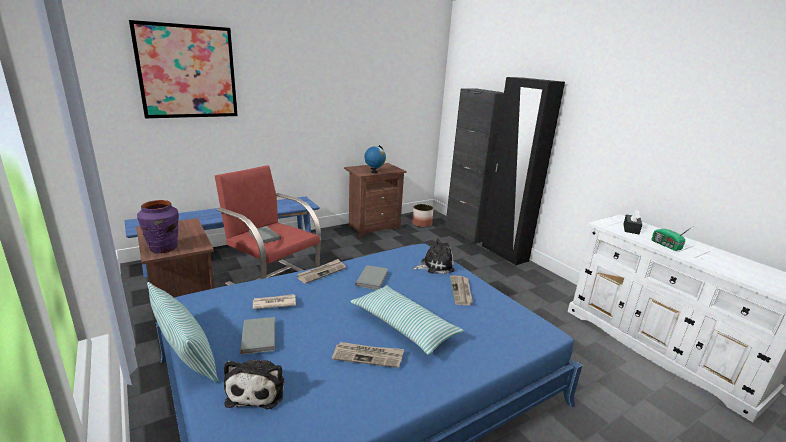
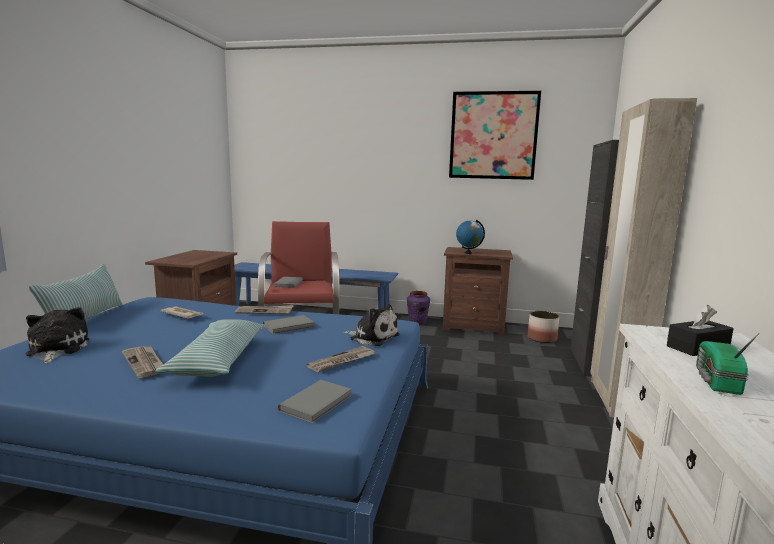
camera: 45 degrees right, 10 degrees down
(163, 248) = (172, 259): purple vase -> purple vase (417, 323)
(187, 72) = (300, 140): picture -> picture (493, 136)
(258, 389) = (56, 349): plush toy -> plush toy turned 120 degrees clockwise
(260, 336) = (127, 326): grey book -> grey book (318, 403)
(504, 253) = (615, 399): black wardrobe -> beige wardrobe

